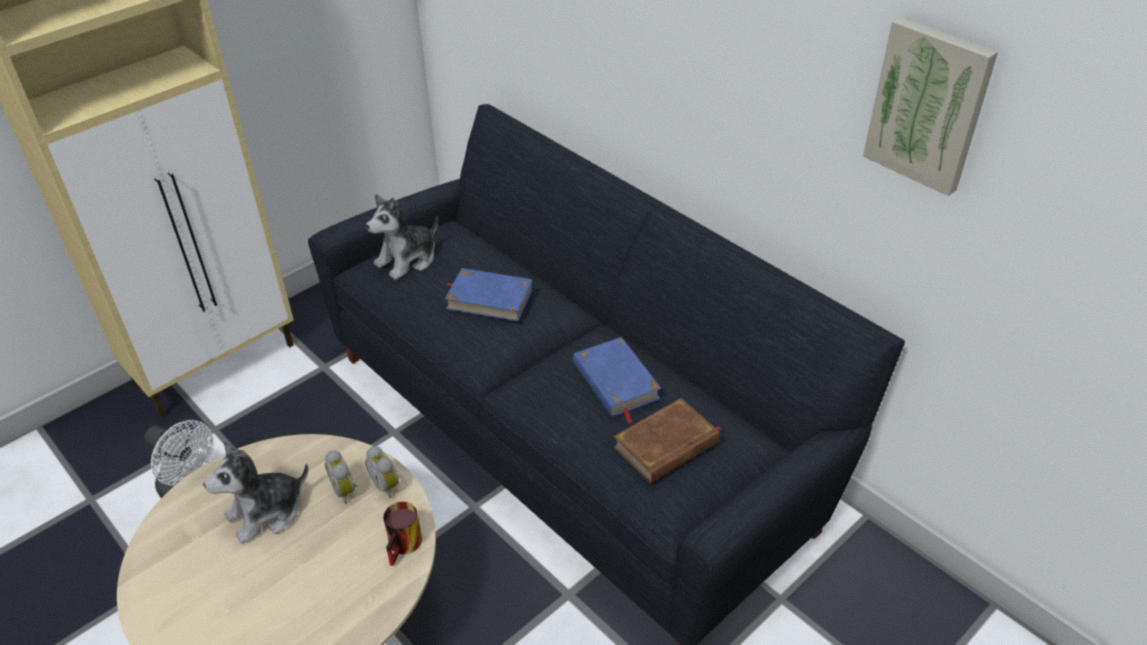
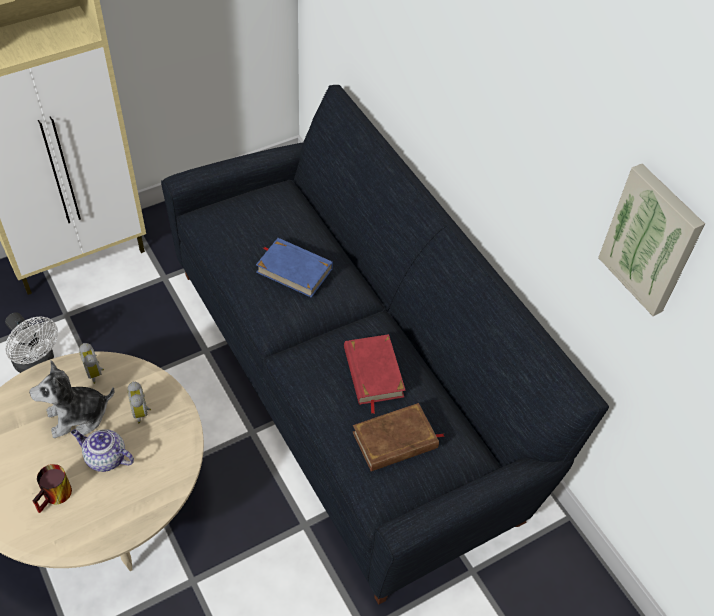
camera: 10 degrees right, 10 degrees up
(313, 552) = (105, 458): none -> teapot
(387, 485) = (174, 414): alarm clock -> alarm clock (95, 372)
(406, 546) = (175, 470): mug -> mug (56, 497)
(407, 260) = (238, 216): plush toy -> none
(615, 382) = (373, 373): blue book -> red book

